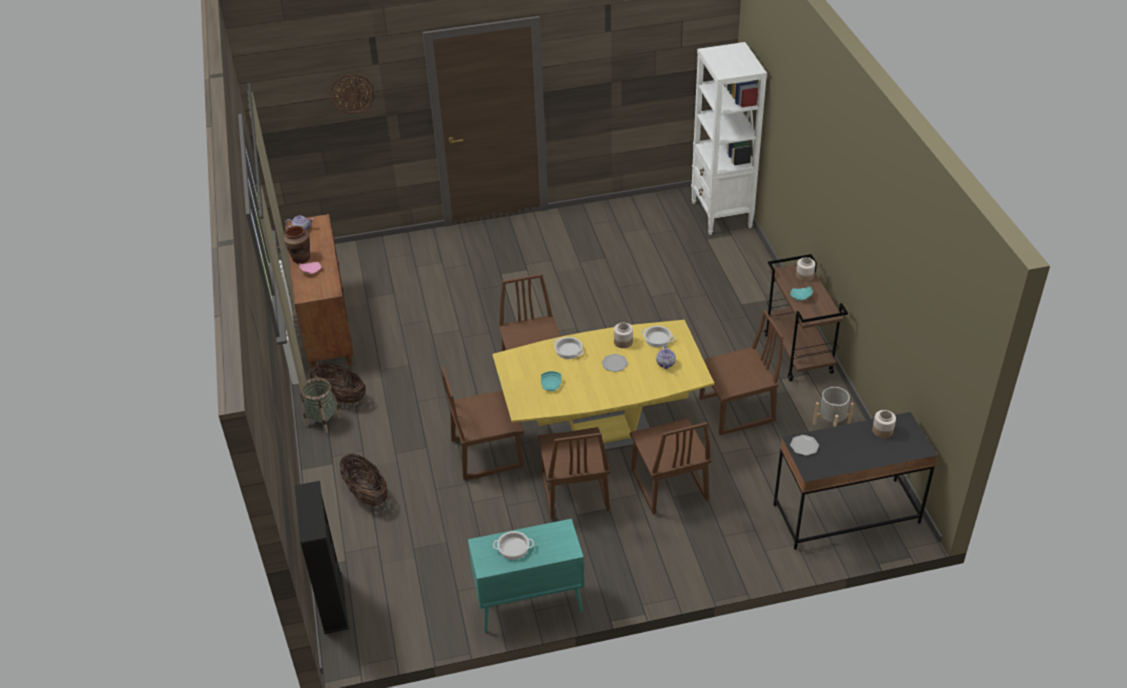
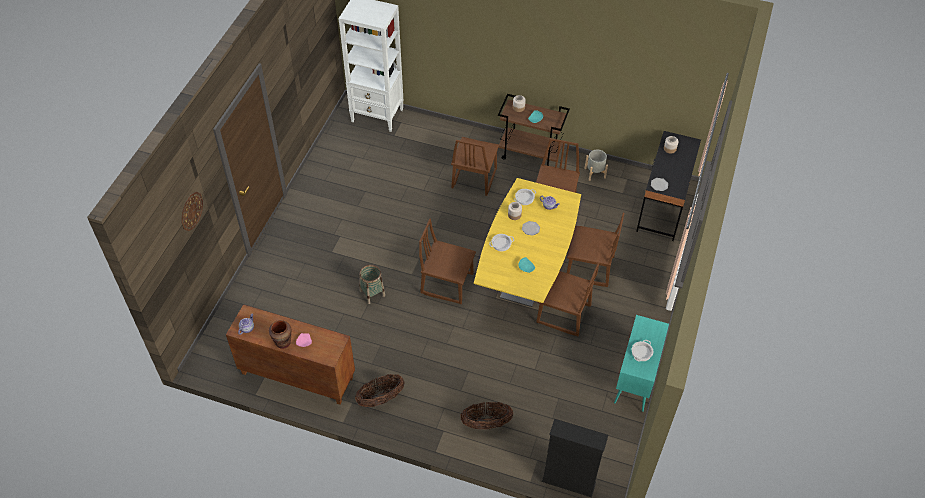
camera: 60 degrees left, 10 degrees up
(323, 421) = (397, 419): basket -> basket (372, 293)
(487, 453) = (498, 341): brown chair -> brown chair (473, 178)

